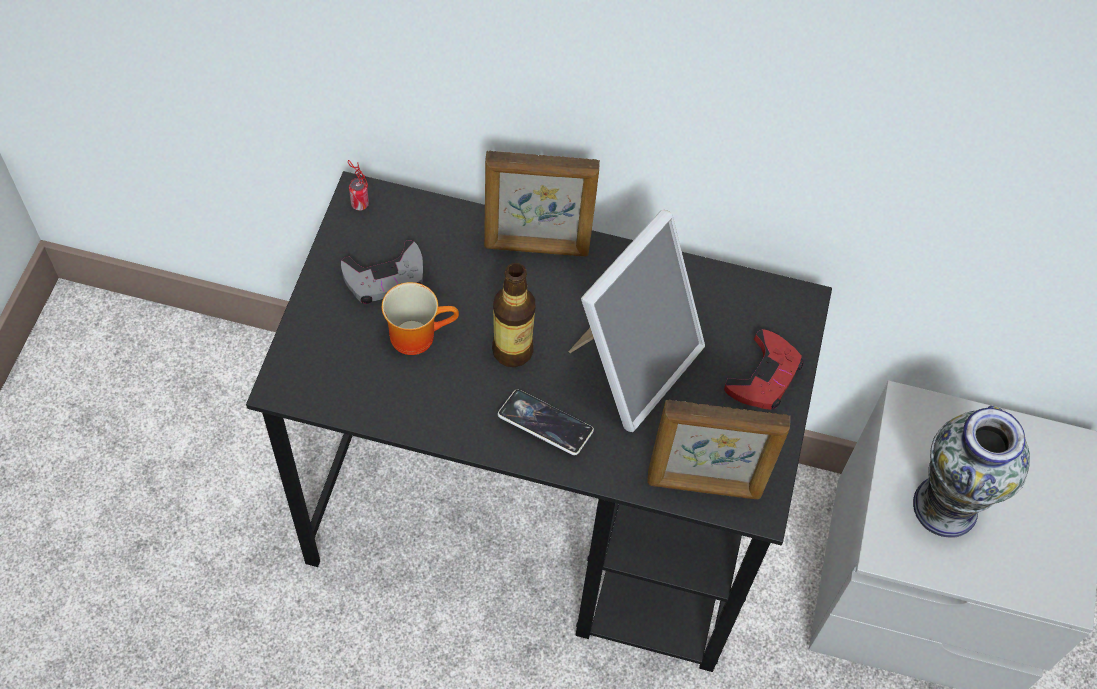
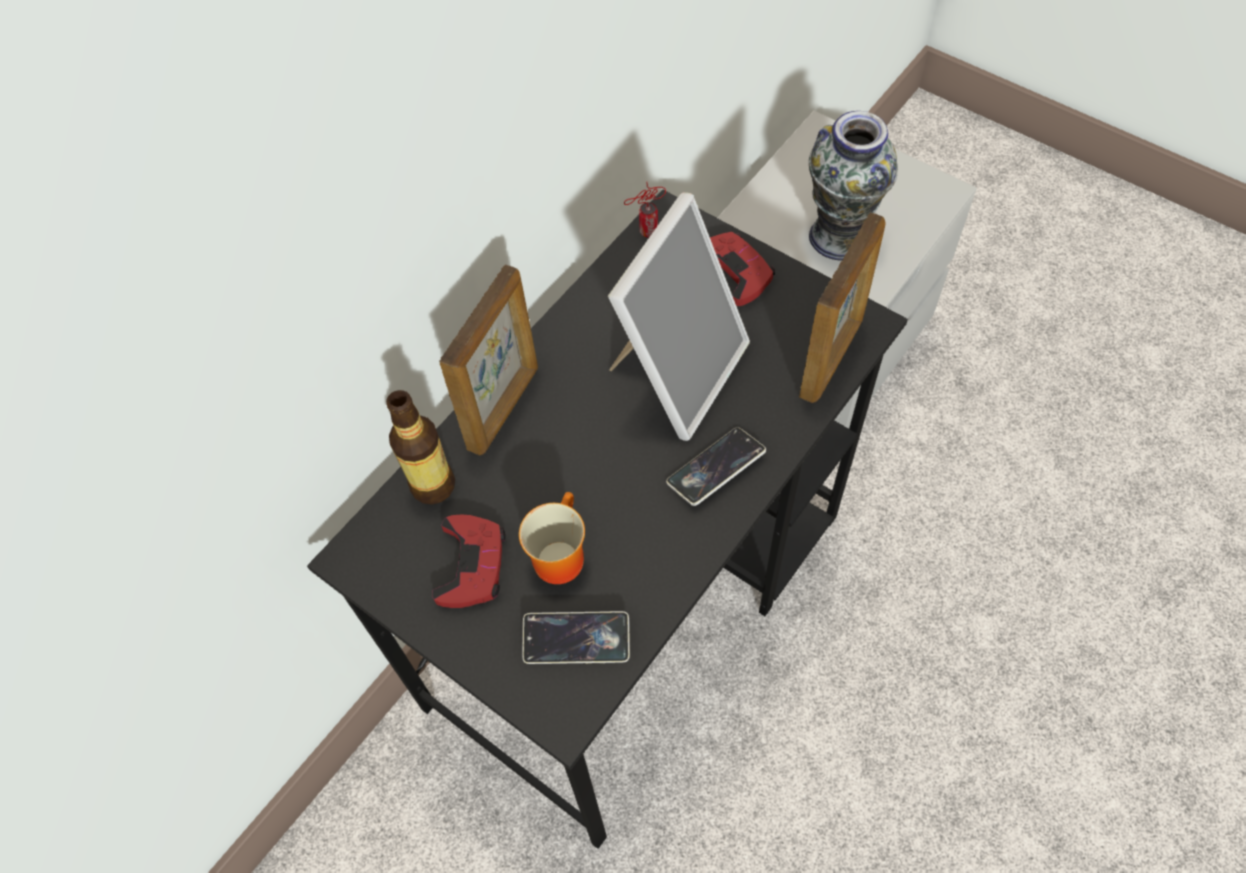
camera: 60 degrees left, 0 degrees up
(349, 373) = (576, 640): none -> phone
(359, 202) = (359, 562): can -> can (646, 232)
(385, 277) = (471, 565): grey game controller -> red game controller
(512, 350) = (617, 470): bottle -> bottle (433, 485)
(631, 363) = (676, 371): picture frame -> picture frame turned 60 degrees clockwise

